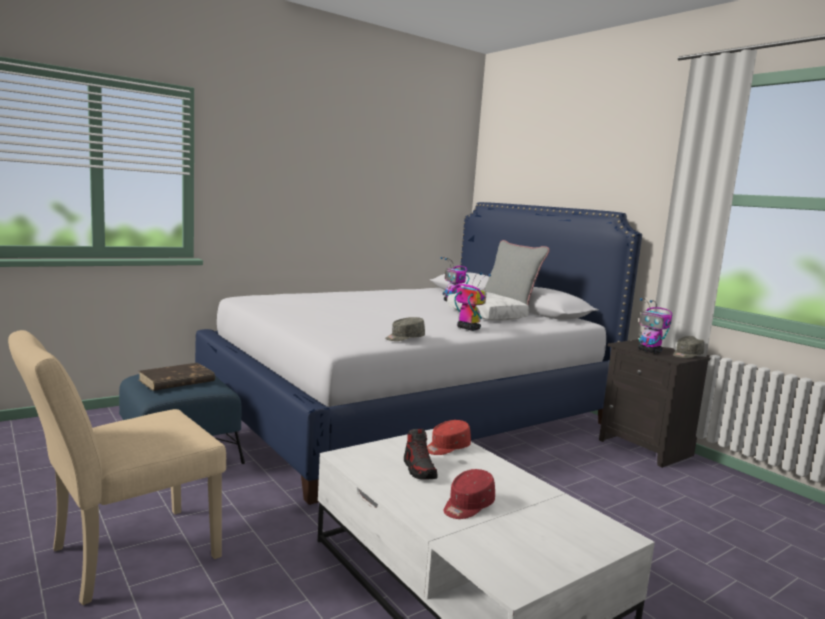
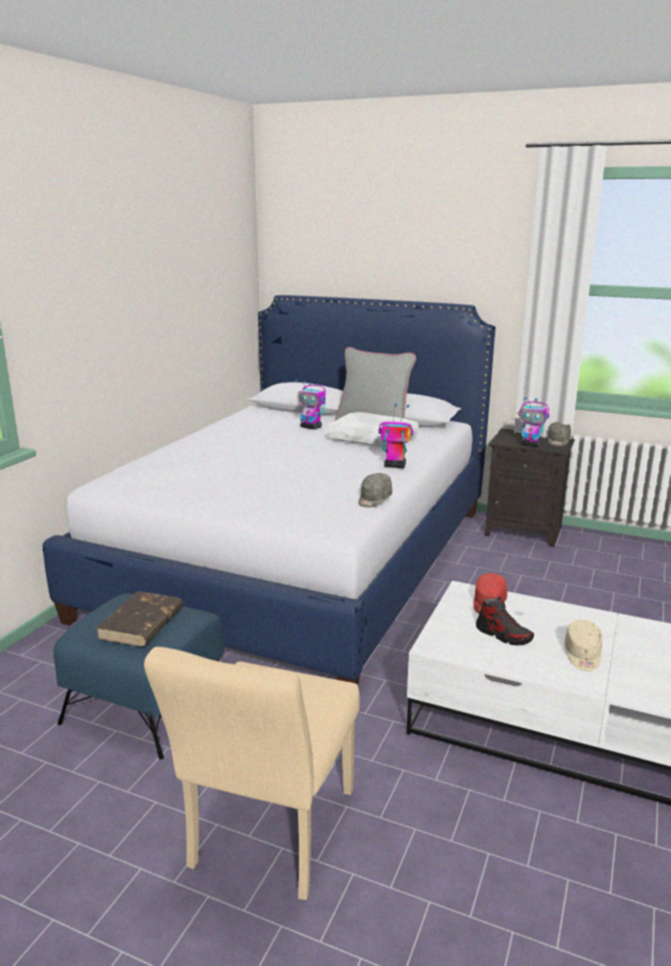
camera: 30 degrees left, 10 degrees up
(467, 506) = (582, 655): red cap -> beige cap

